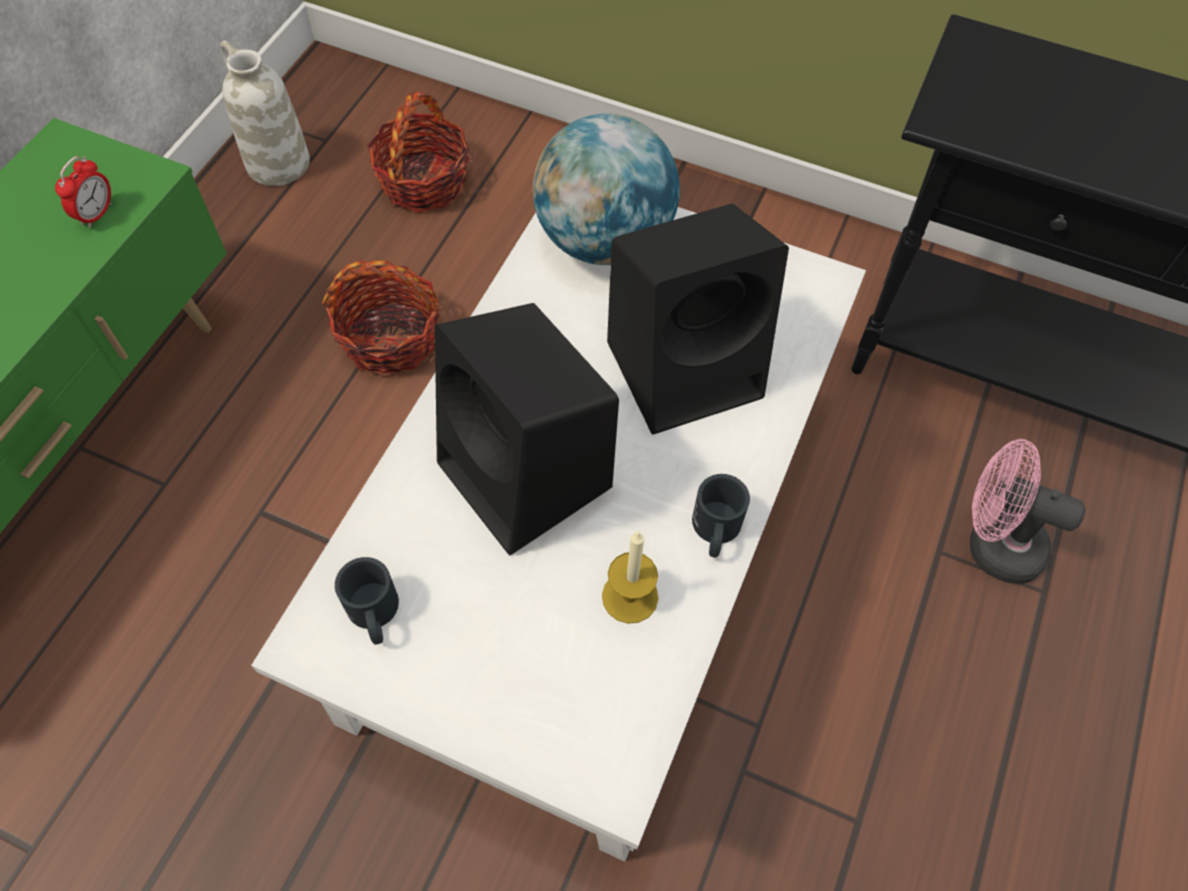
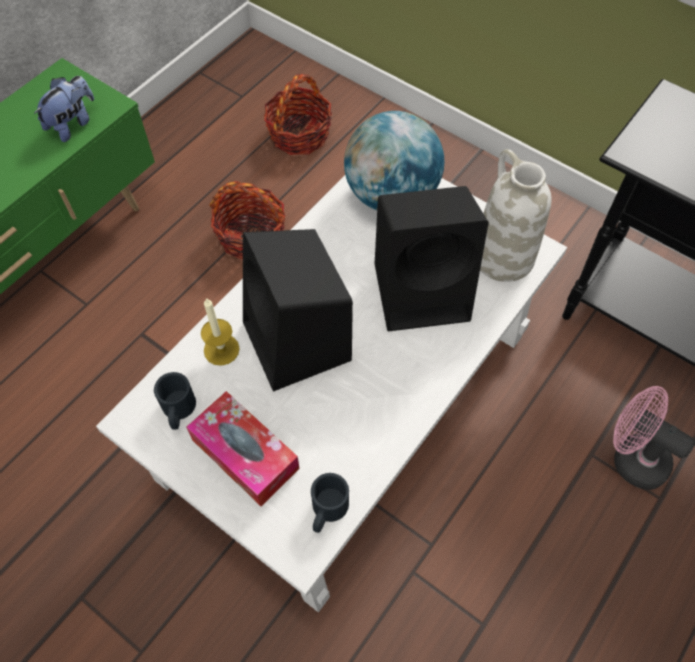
camera: 15 degrees right, 0 degrees up
(97, 214) = (73, 124): alarm clock -> plush toy
(277, 163) = (206, 106): white vase -> white vase (502, 256)
(493, 657) = (245, 454): none -> tissue box
(630, 596) = (343, 434): candle -> candle (221, 349)
(715, 531) = (412, 404): black mug -> black mug (327, 511)

